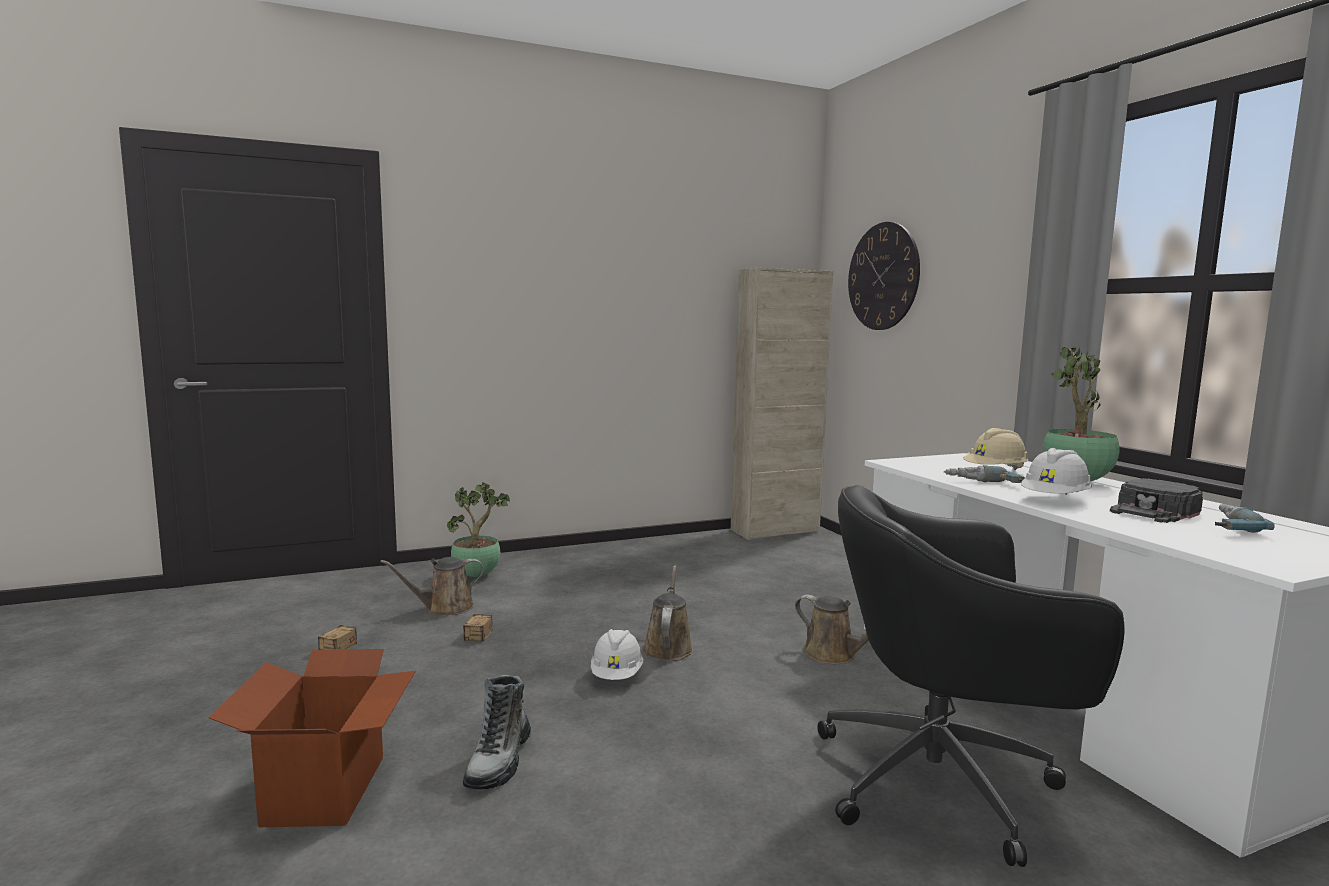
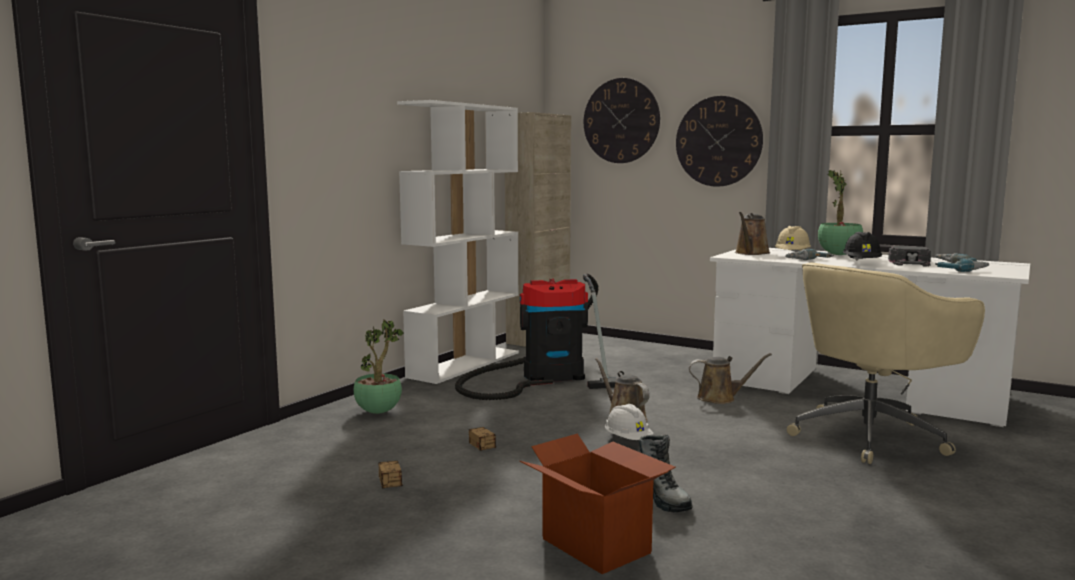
camera: 35 degrees left, 0 degrees up
(445, 608) = (410, 437): brown watering can -> brown watering can (751, 253)
(645, 544) = (465, 364): none -> white bookcase
(692, 576) = (546, 377): none -> vacuum cleaner
(942, 781) = (871, 436): black office chair -> beige office chair
(979, 302) = (718, 141): none -> wall clock
(1054, 500) = (861, 263): white hard hat -> black hard hat
(1205, 540) = (962, 270): none -> power drill

